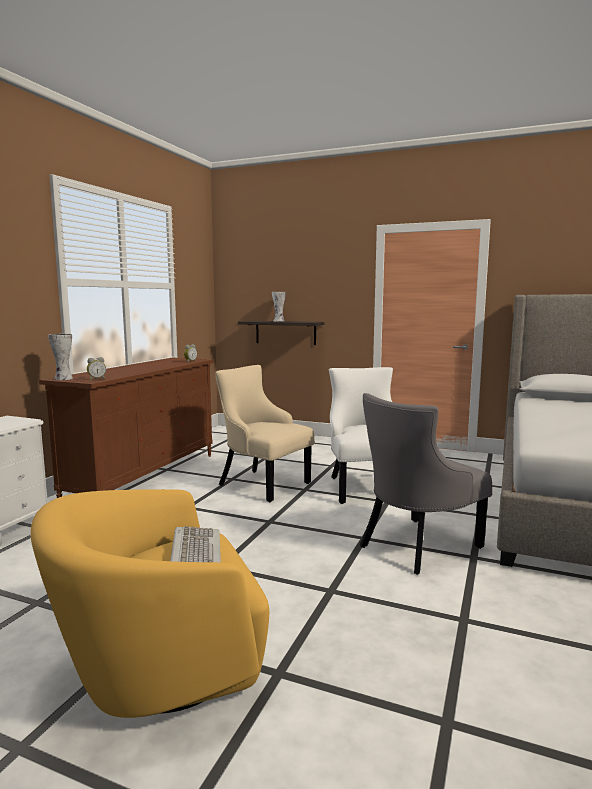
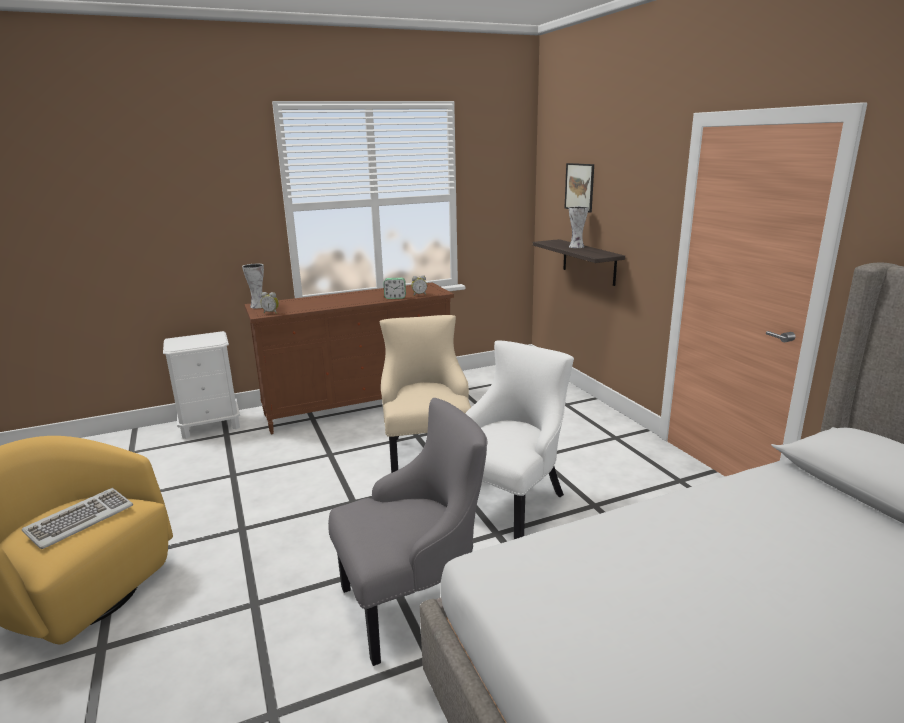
camera: 45 degrees right, 10 degrees up
(176, 364) = (395, 297): none -> alarm clock
(270, 279) = (579, 187): none -> picture
(419, 545) = (412, 607): grey chair -> grey chair turned 150 degrees clockwise

